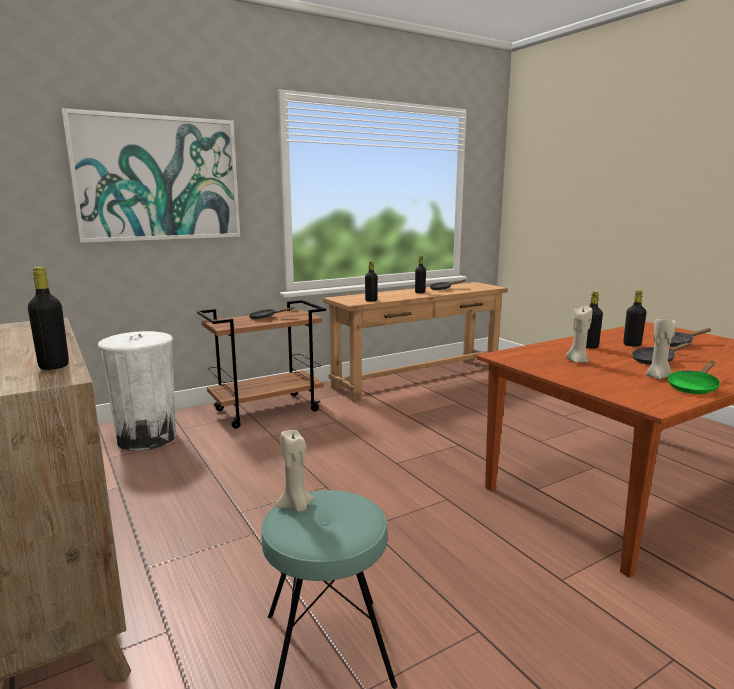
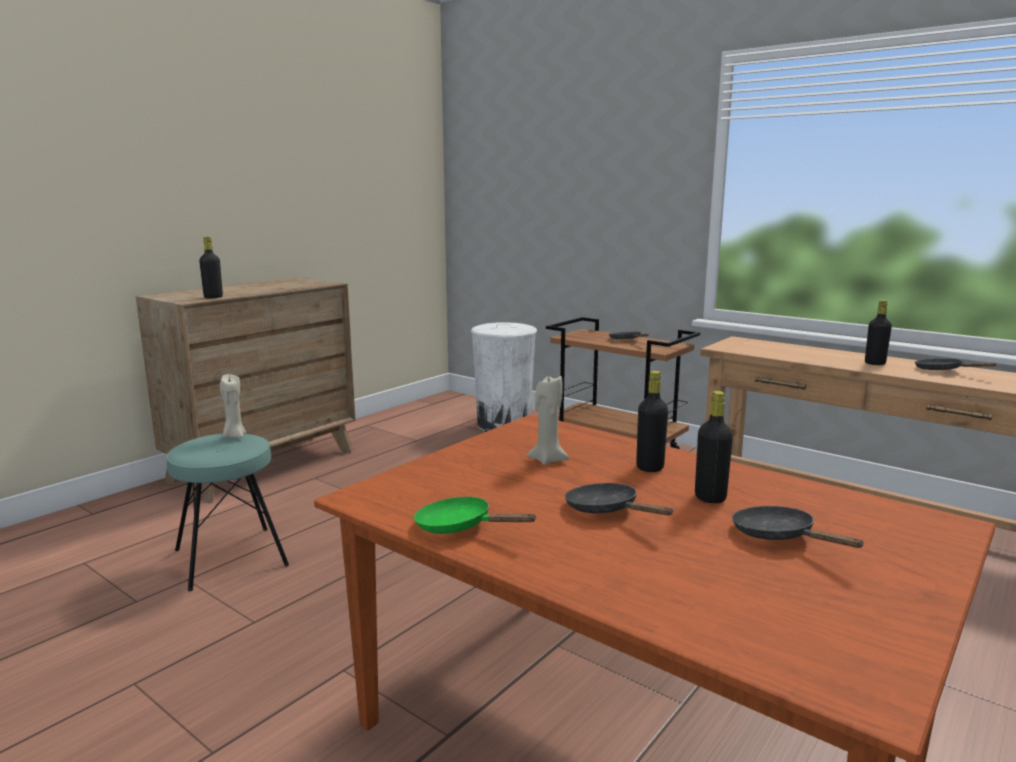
camera: 70 degrees right, 0 degrees up
(158, 179) = (582, 174): picture -> none
(371, 300) = (753, 351): black bottle -> none
(658, 377) = (501, 506): beige candle -> none

